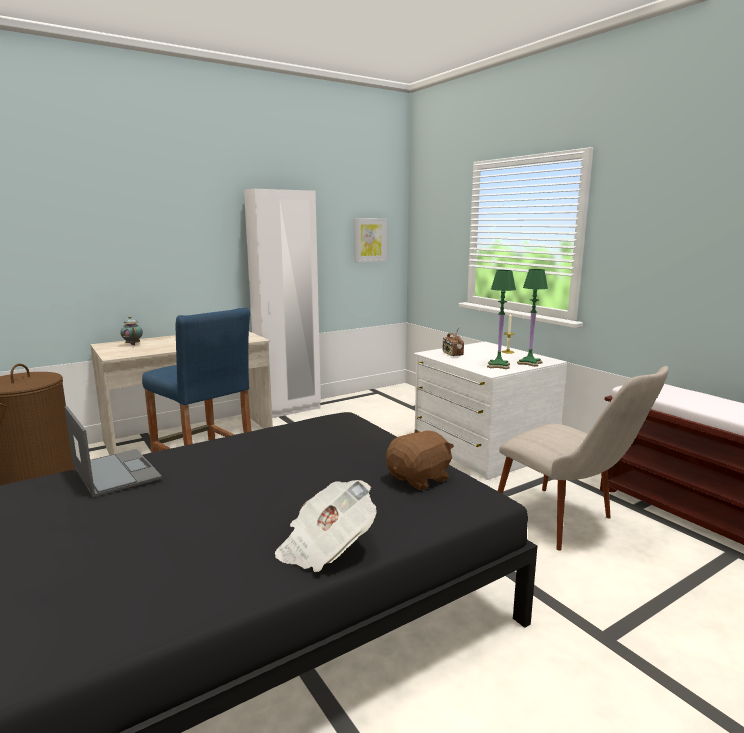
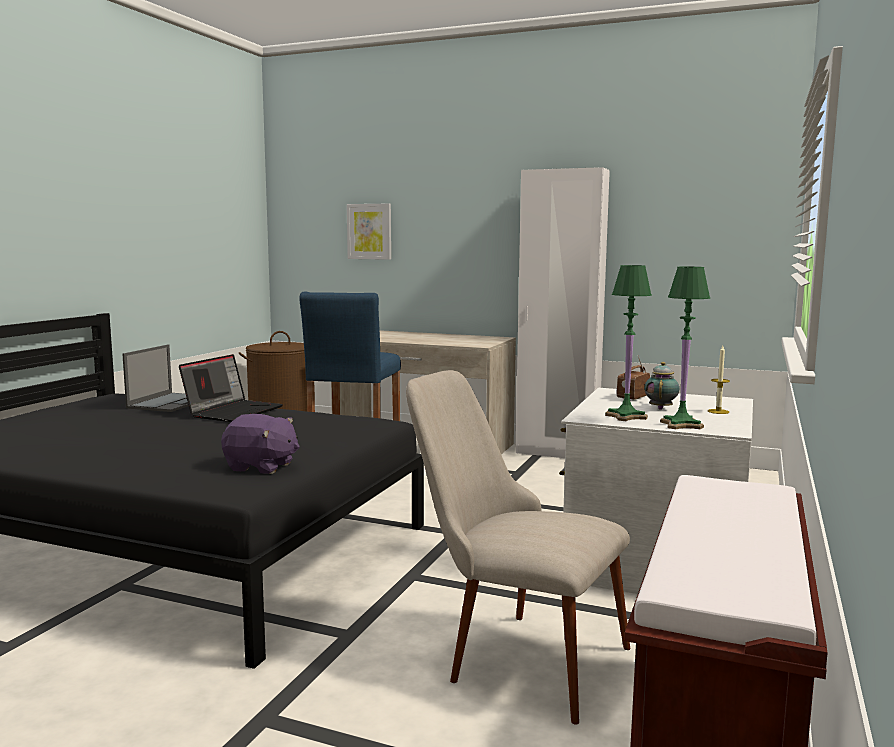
camera: 55 degrees right, 5 degrees down
(133, 344) = (387, 334): teapot -> teapot (661, 408)
(208, 454) = (233, 411): none -> laptop
(325, 547) = (97, 465): newspaper -> none
(369, 240) = (718, 235): picture -> picture (369, 231)
(420, 479) = (261, 467): brown plush toy -> purple plush toy
(568, 525) = (513, 655): beige chair -> beige chair turned 105 degrees clockwise

